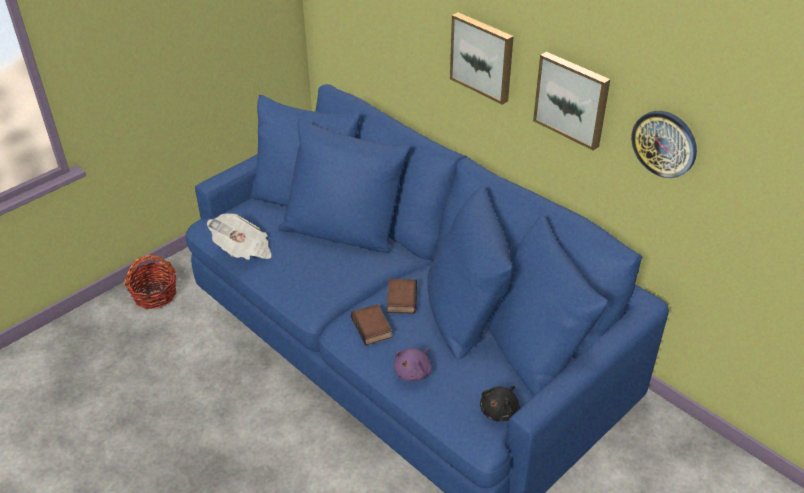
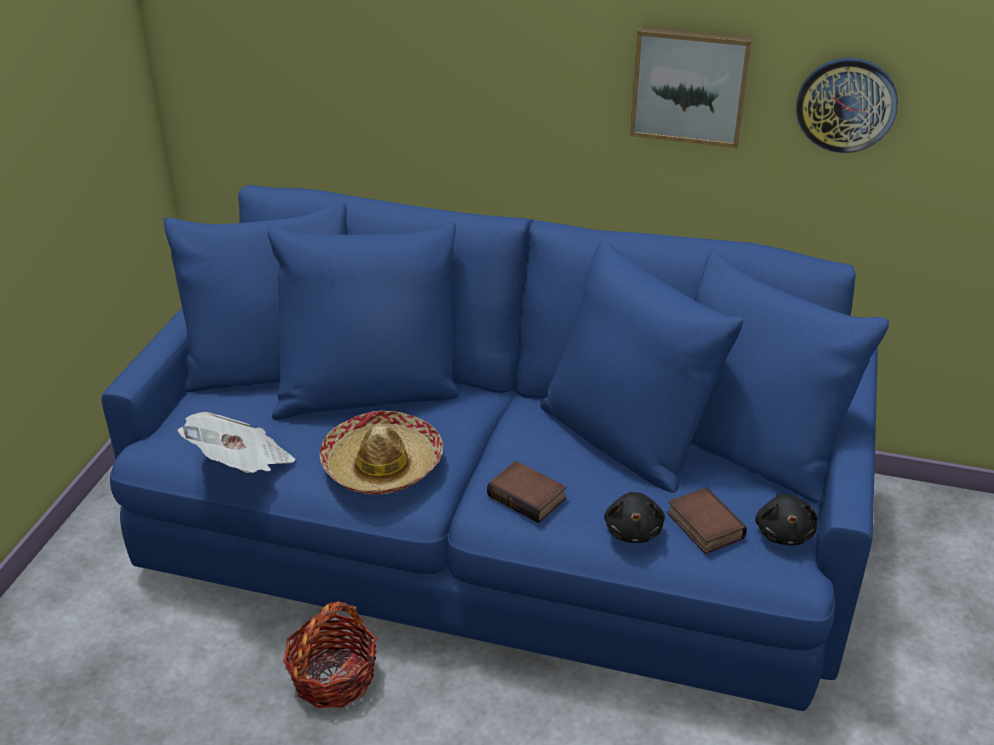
camera: 30 degrees left, 5 degrees down
(155, 295) = (62, 610): basket -> basket (333, 677)
(311, 278) = (382, 465): none -> hat
(400, 299) = (531, 446): book -> book (702, 525)
(414, 372) = (633, 530): purple plush toy -> black plush toy
(483, 57) = (525, 66): picture -> none

